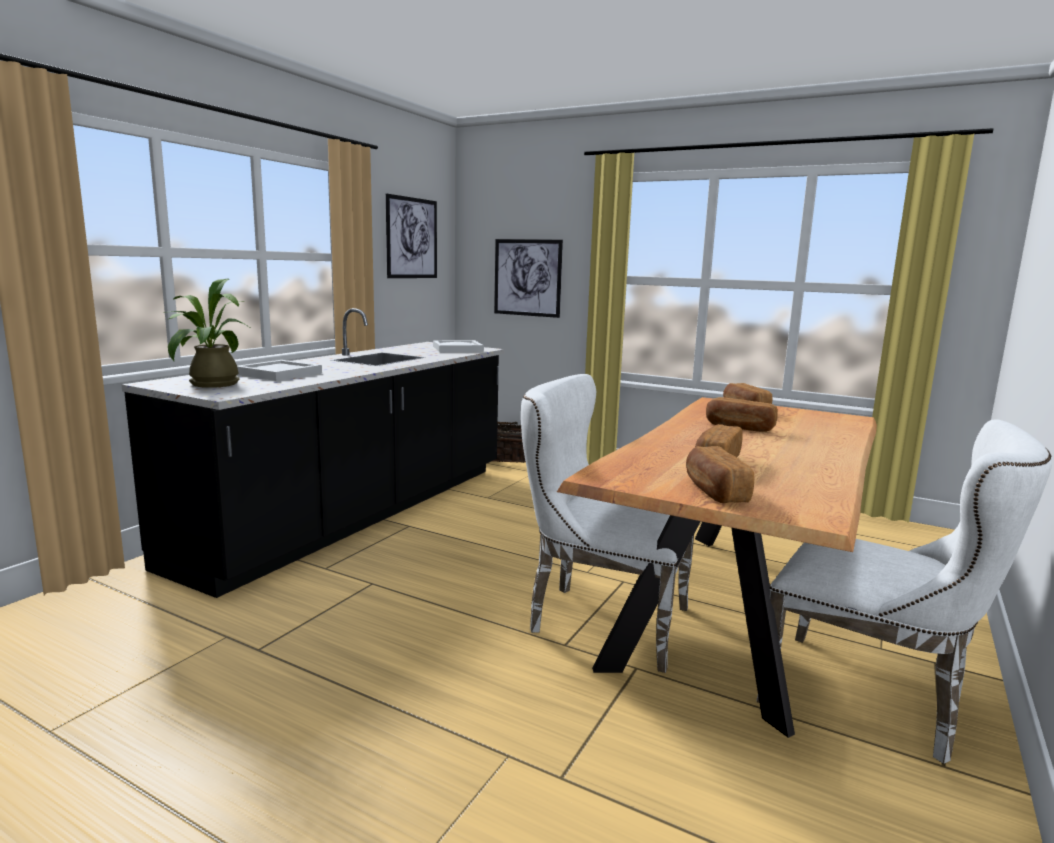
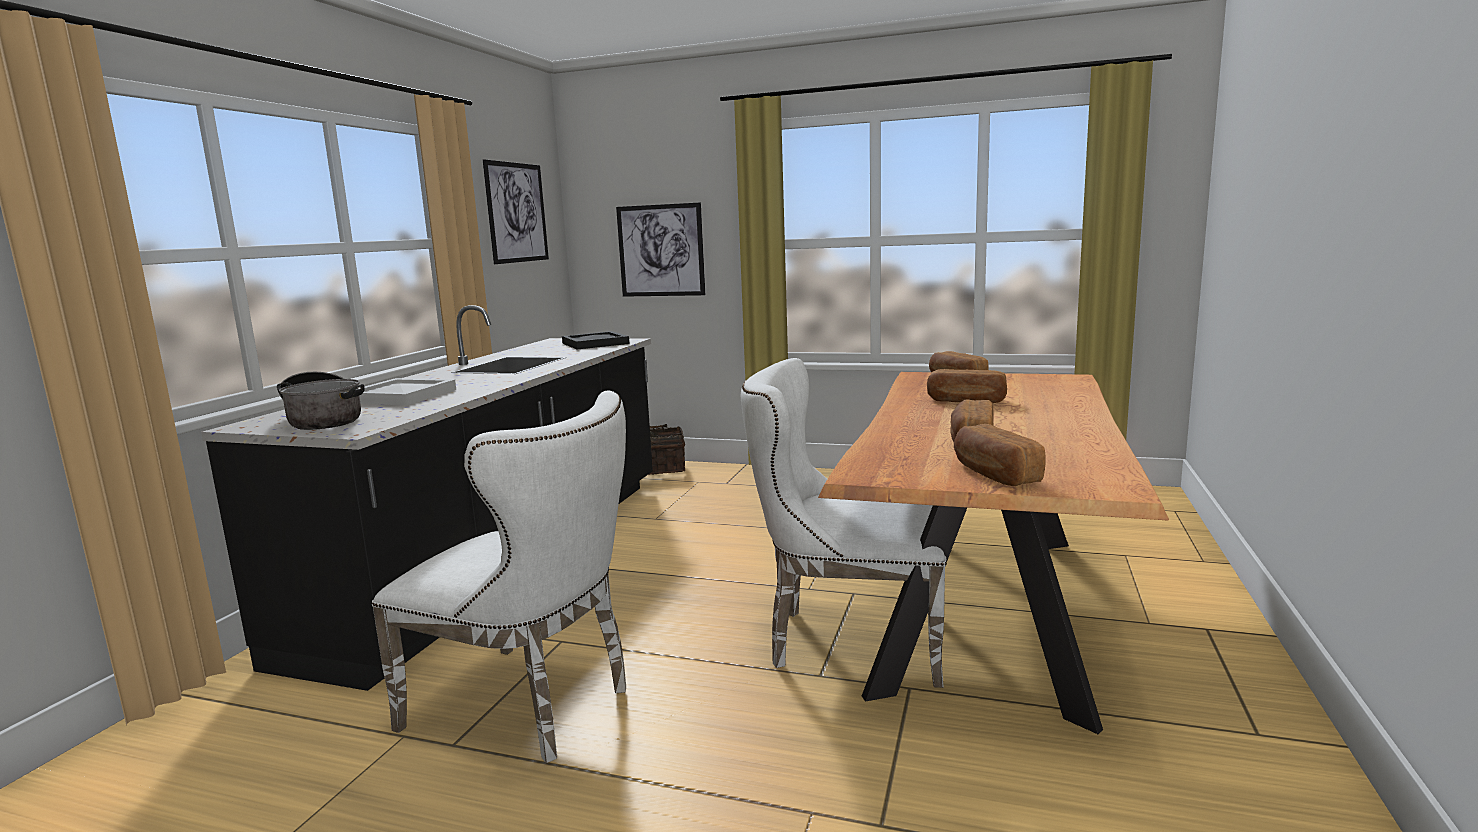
camera: 10 degrees left, 0 degrees up
(209, 385) = (324, 420): potted plant -> cooking pot
(458, 349) = (596, 343): white tray -> black tray
(875, 701) = (1166, 679): white chair -> white chair (532, 707)

